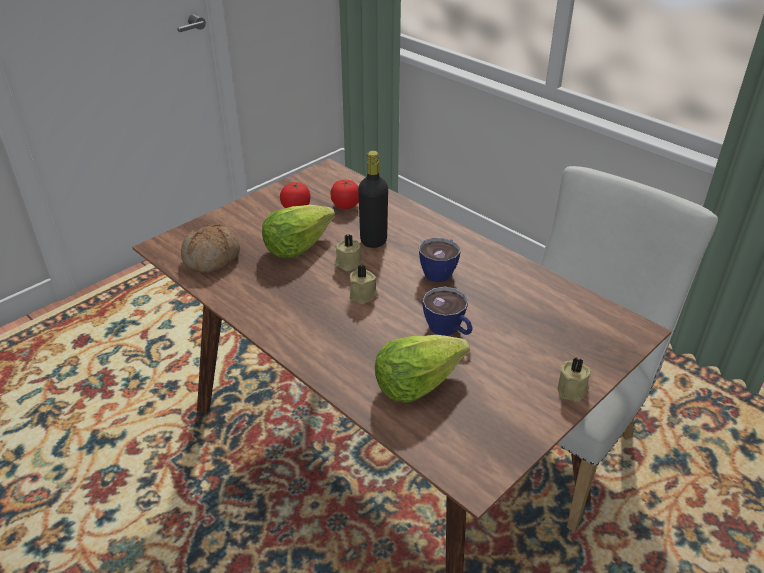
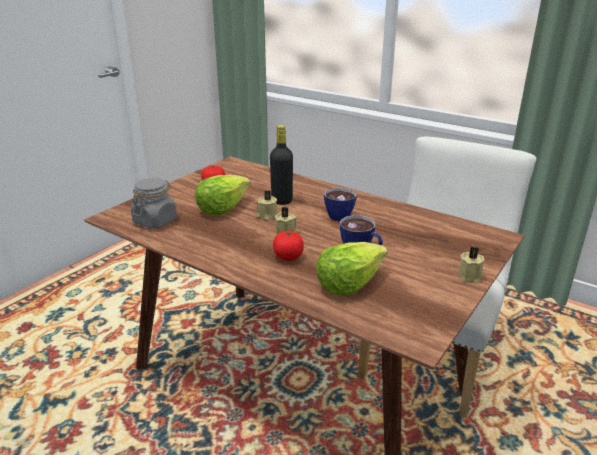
camera: 10 degrees left, 10 degrees down
(213, 258) = (155, 221): bread -> grey jar
(345, 205) = (252, 181): tomato -> tomato (288, 257)

